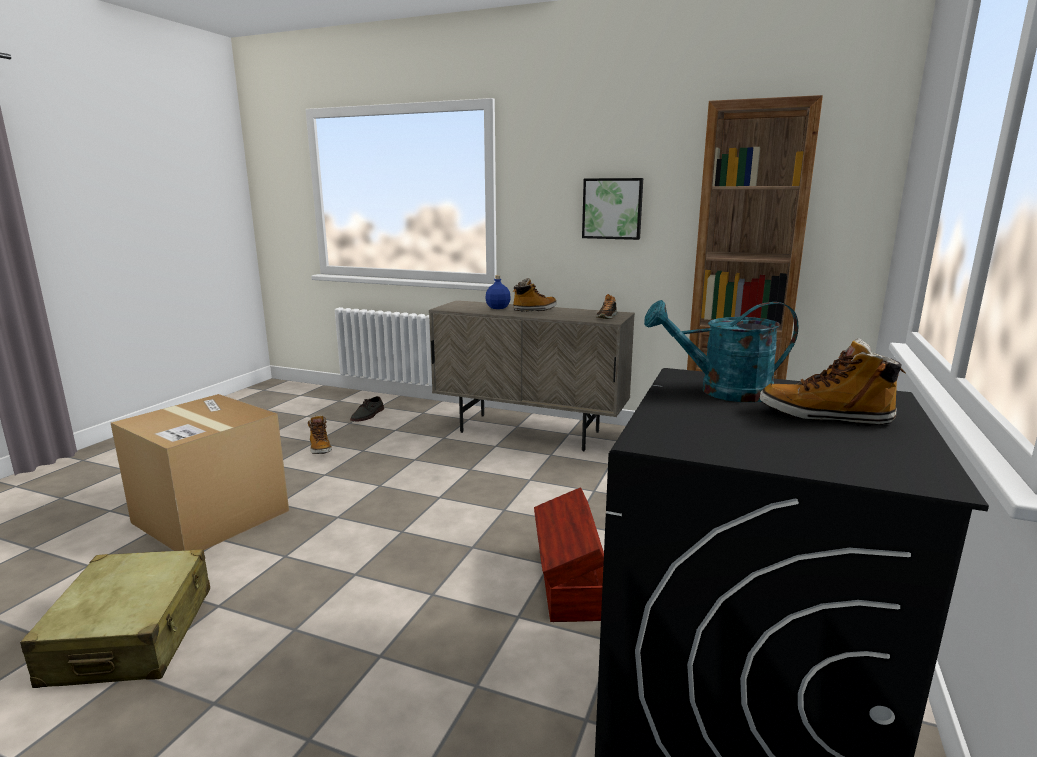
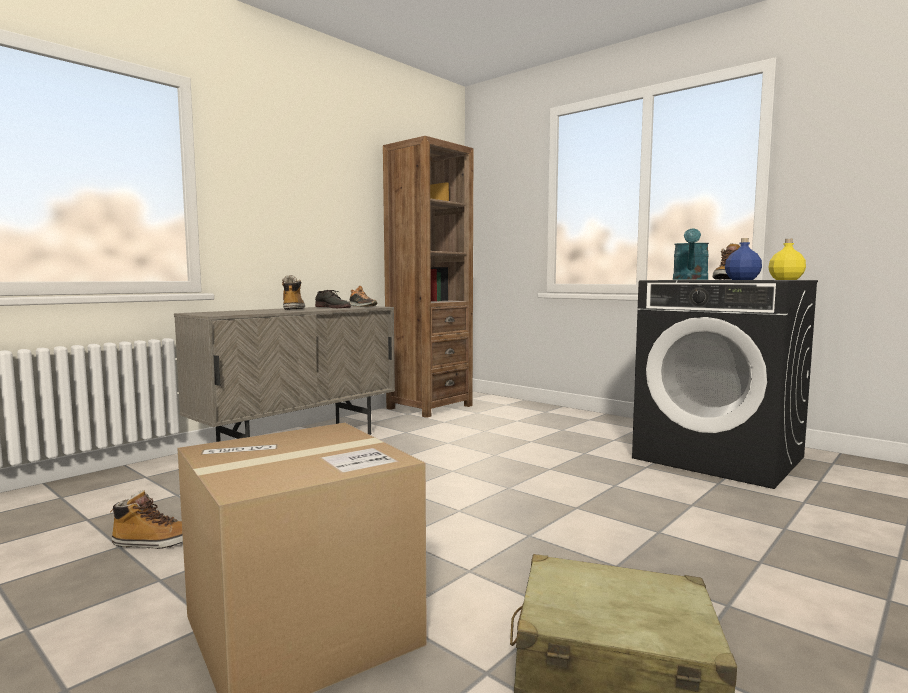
camera: 70 degrees left, 10 degrees down
(368, 415) = (81, 506): grey shoe -> grey shoe (333, 307)
(498, 307) = (257, 311): blue bottle -> blue bottle (742, 280)
(570, 583) = (578, 467): brown storage box -> none
(612, 208) = (315, 214): picture -> none
(782, 458) = (786, 279): none -> yellow bottle

